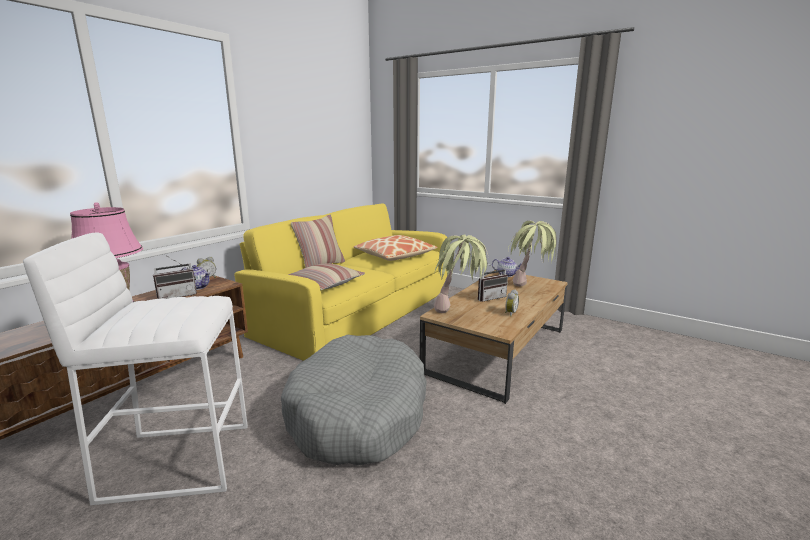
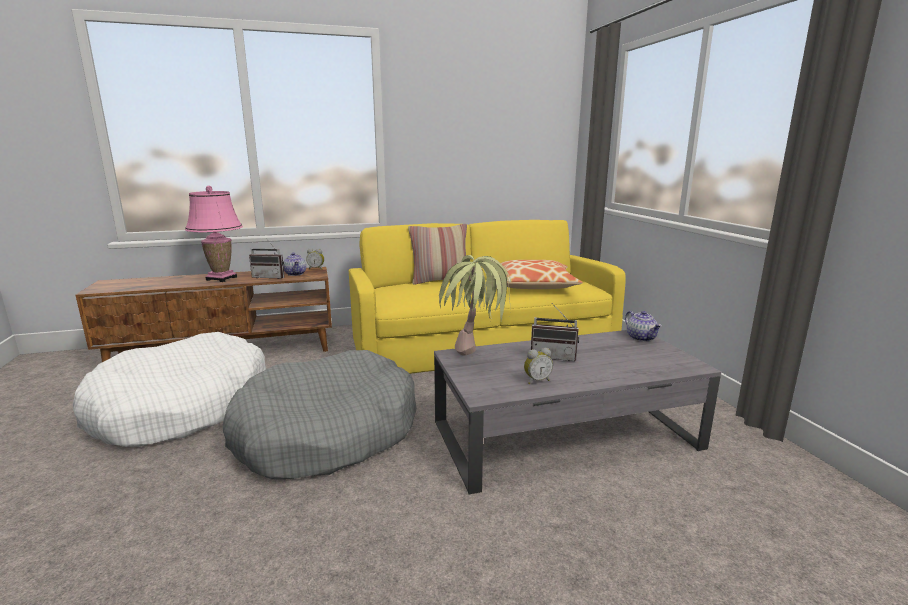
camera: 40 degrees right, 0 degrees up
(177, 460) = (182, 407): white stool -> white dog bed
(323, 284) = (405, 296): pillow -> none
(498, 349) = (566, 435): brown coffee table -> grey coffee table
(529, 290) = (629, 364): potted plant -> none

